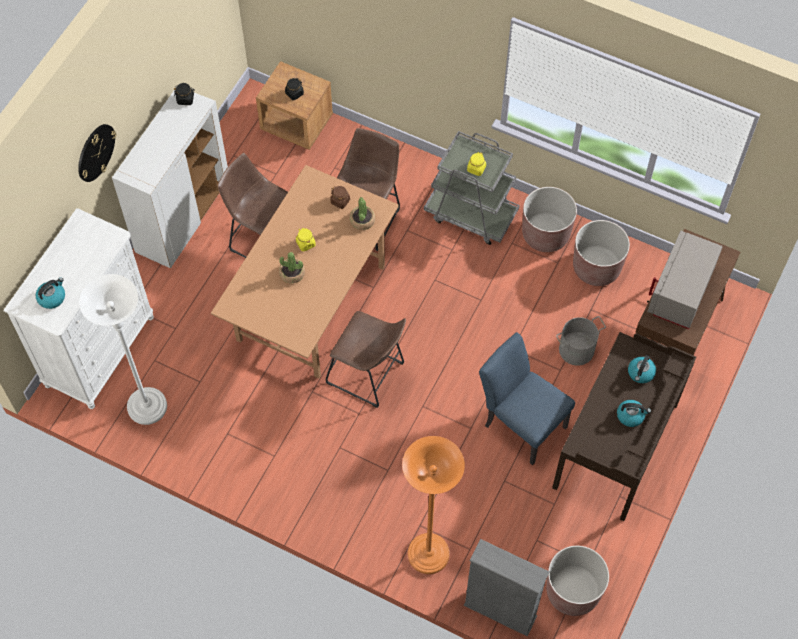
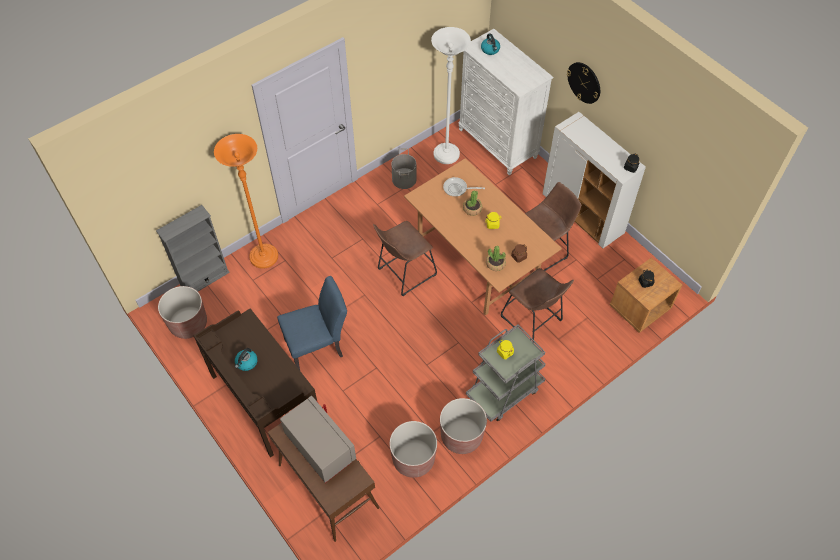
camera: 115 degrees right, 5 degrees down
(267, 301) = (457, 189): none -> frying pan
(577, 350) = (352, 409): grey bucket -> grey bucket (403, 179)
(640, 373) = (273, 386): kettle -> none

